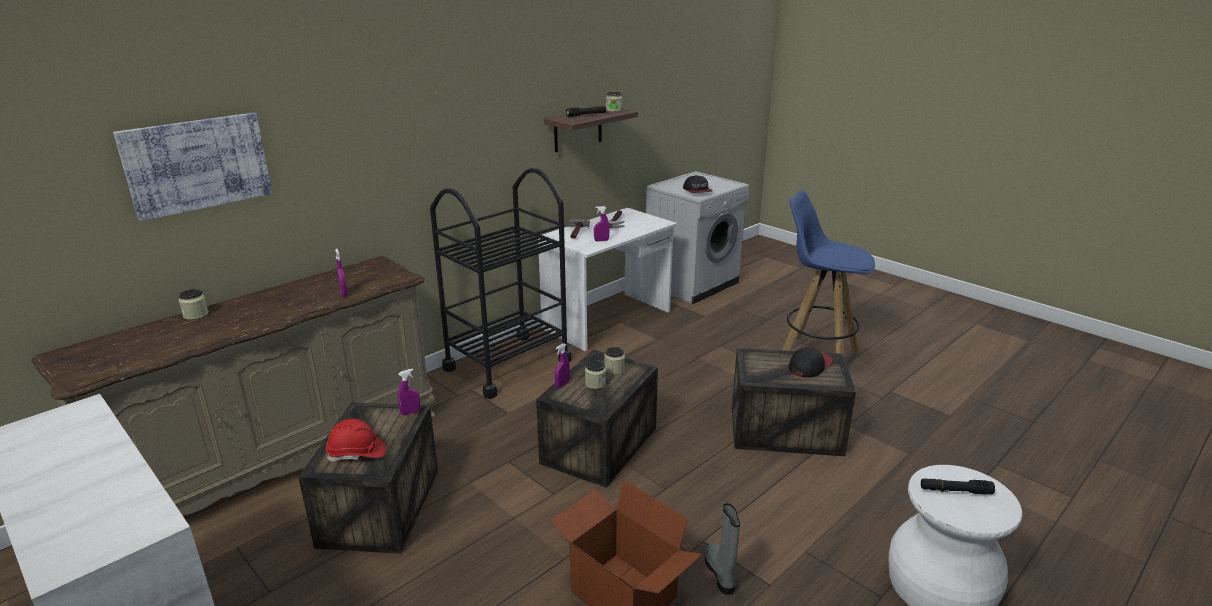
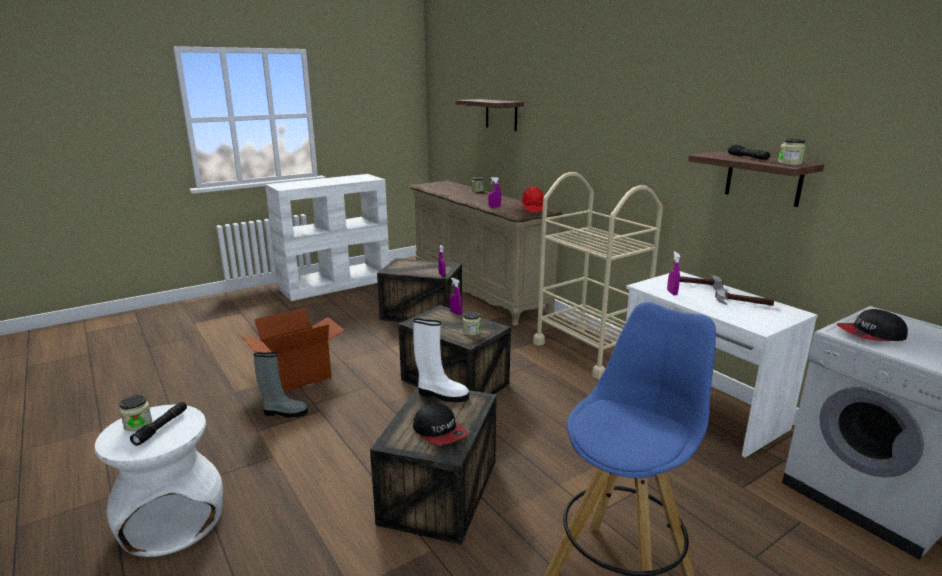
camera: 100 degrees right, 5 degrees down
(197, 164) = (501, 114): picture -> shelf
(357, 454) = (407, 266): red hard hat -> red hard hat (532, 208)
(507, 364) = (589, 351): black cart -> beige cart
(595, 383) = (451, 323): jar -> jar (138, 424)
(755, 371) = (441, 395): none -> white boot

